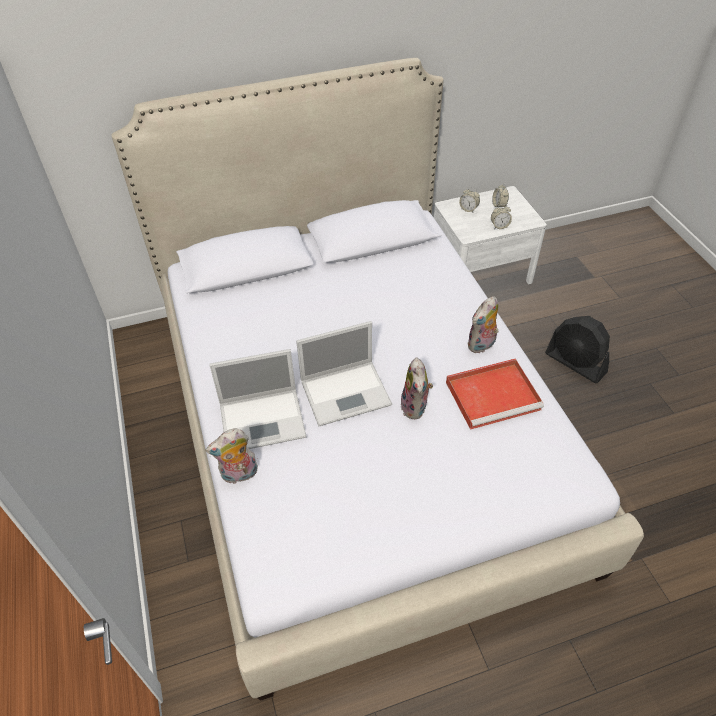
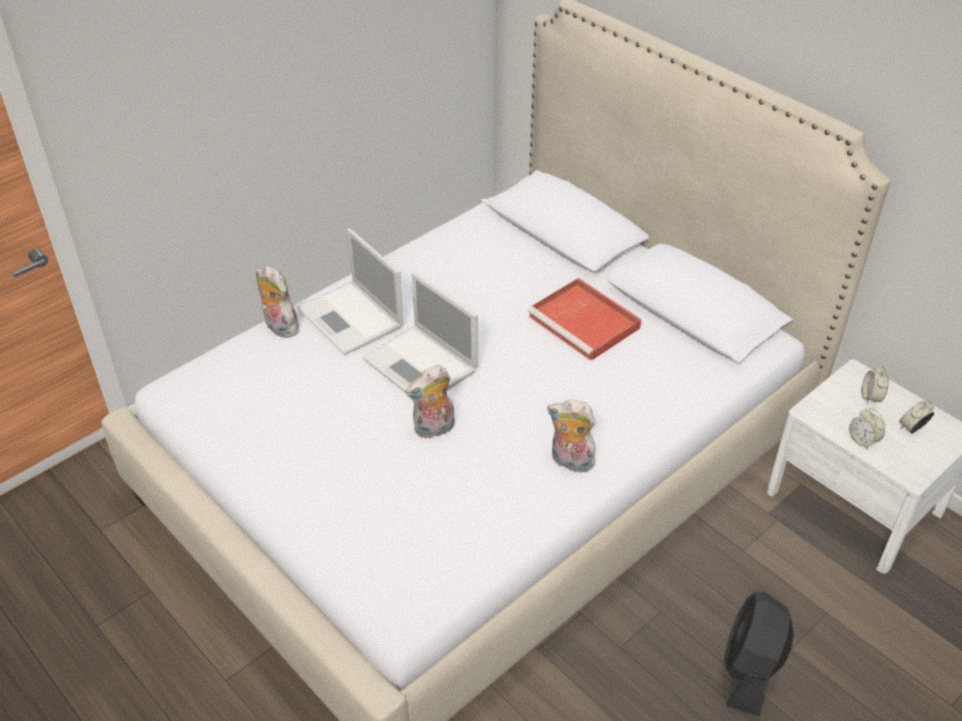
camera: 65 degrees right, 5 degrees down
(494, 395) = (492, 494): red tray -> red tray (586, 323)

